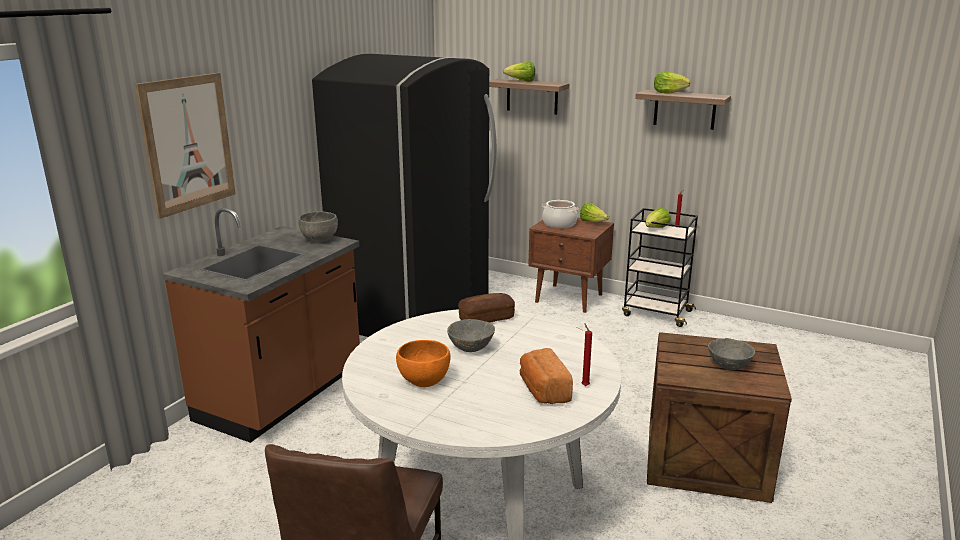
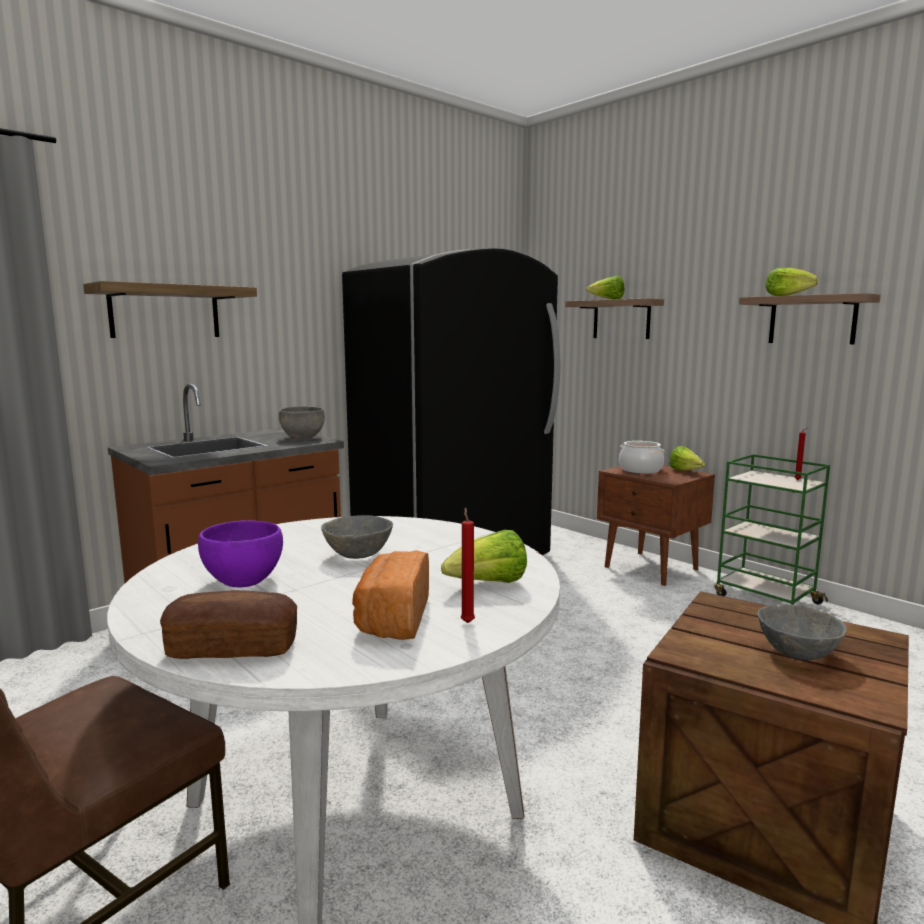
camera: 20 degrees right, 10 degrees down
(188, 143) = (165, 312): picture -> shelf
(424, 381) = (244, 581): orange bowl -> purple bowl
(486, 319) = (420, 529): bread -> bread (232, 648)
(656, 229) = (764, 479): lettuce -> lettuce (488, 585)
(656, 313) = (765, 599): black cart -> green cart

